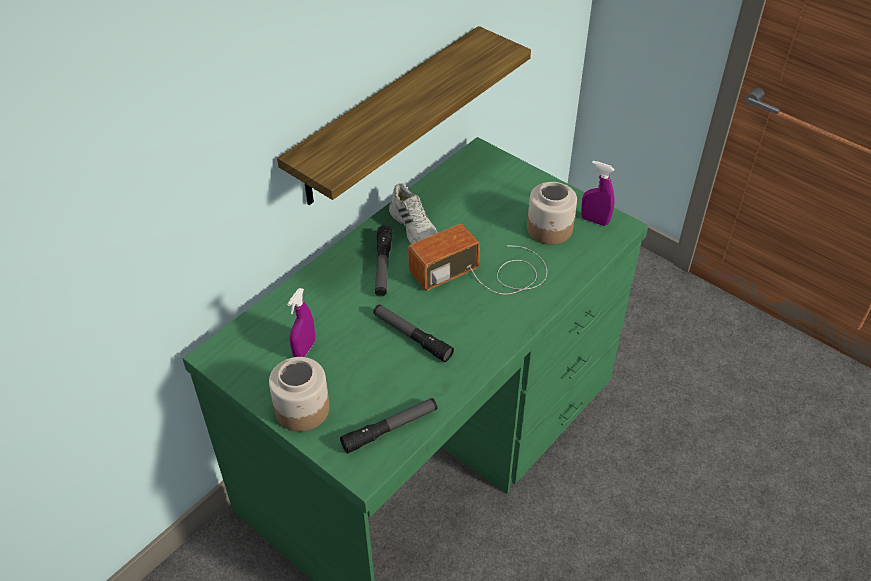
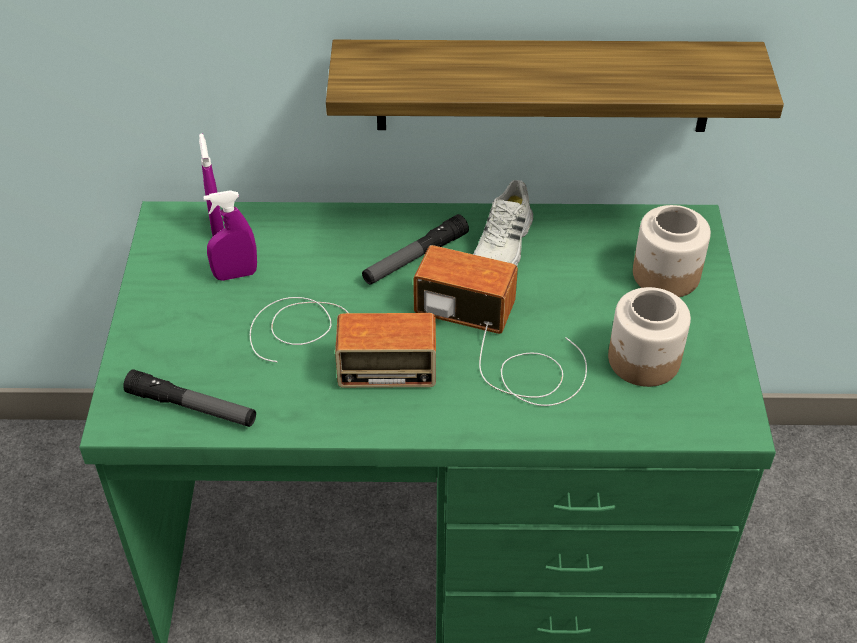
camera: 50 degrees right, 0 degrees up
(302, 410) = (155, 324): jar -> jar (665, 275)
(412, 336) = (338, 344): flashlight -> radio
(594, 220) = (713, 393): purple spray bottle -> purple spray bottle (217, 226)

